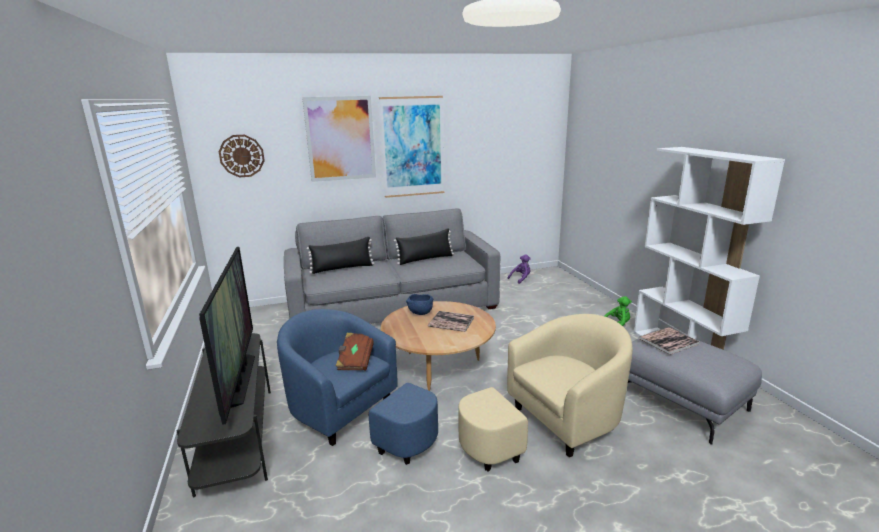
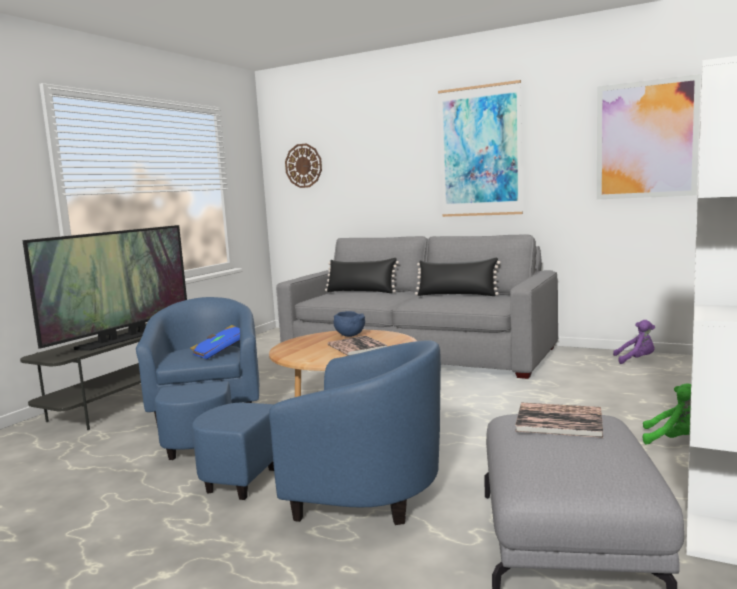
camera: 45 degrees right, 10 degrees down
(340, 139) = (395, 144): picture -> picture (646, 140)
(356, 360) = (220, 352): brown book -> blue book
(550, 427) = (334, 491): beige armchair -> blue armchair

